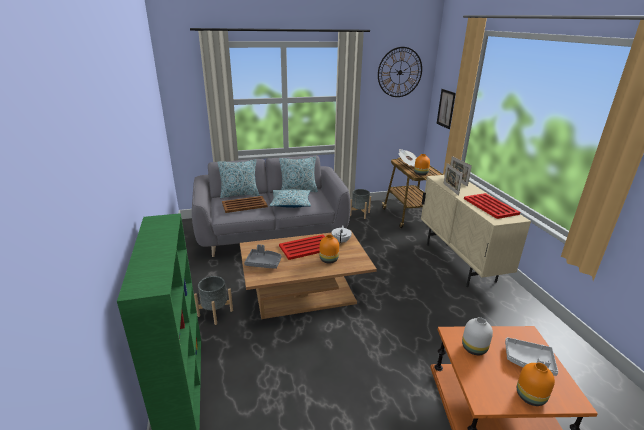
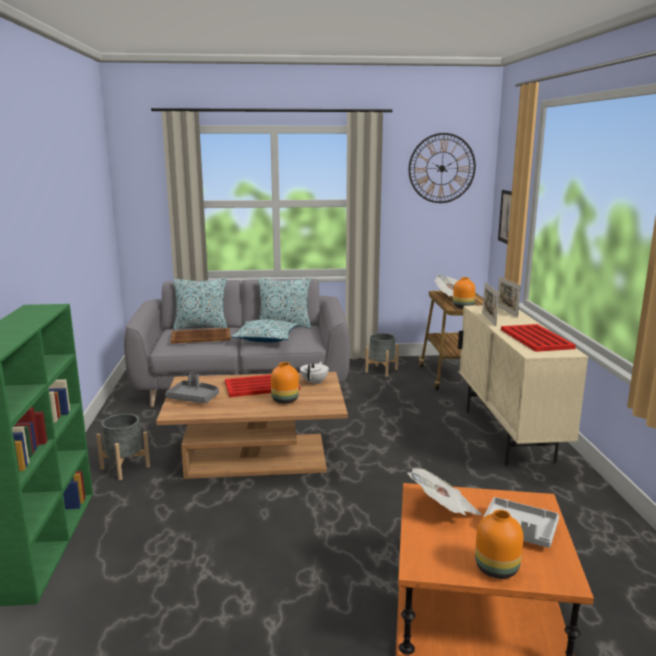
camera: 10 degrees right, 10 degrees down
(474, 348) = (443, 509): white vase -> newspaper

